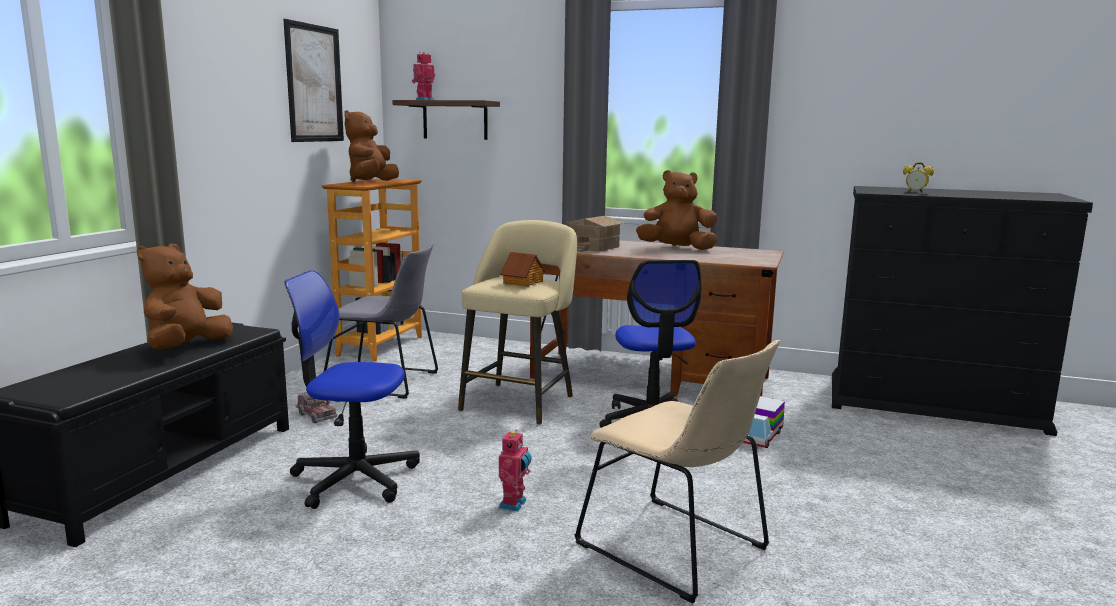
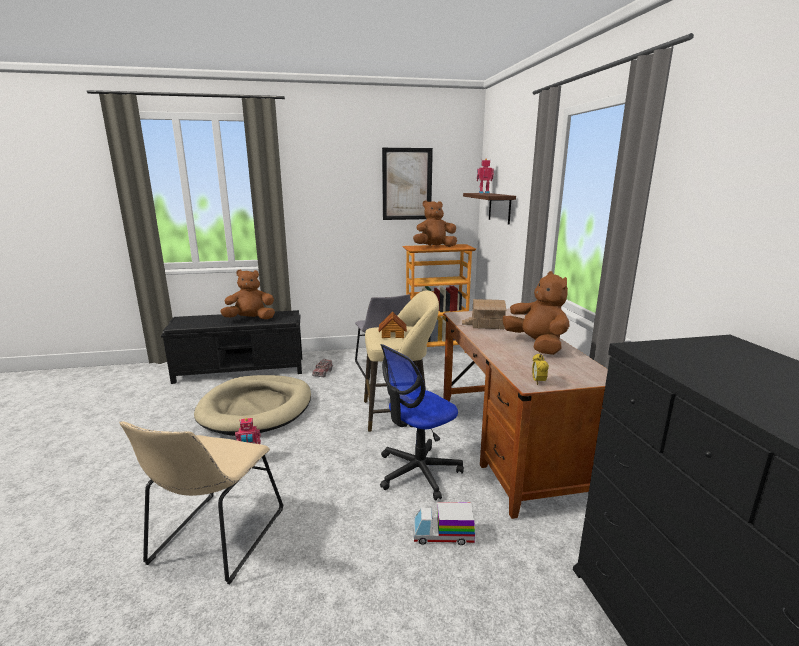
camera: 60 degrees right, 5 degrees up
(354, 479) = (256, 408): office chair -> beige dog bed
(915, 192) = (709, 368): alarm clock -> alarm clock (538, 382)

